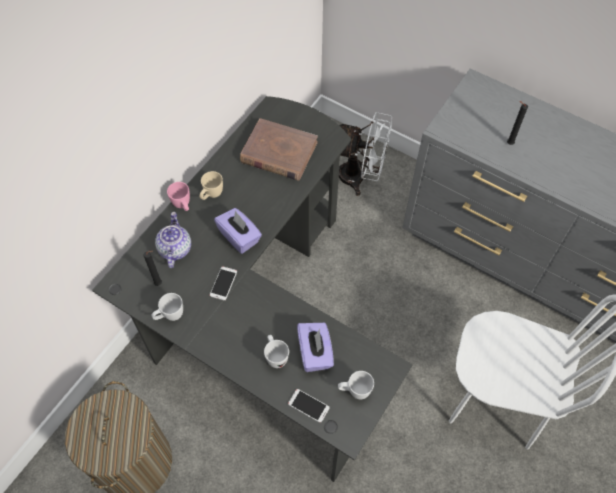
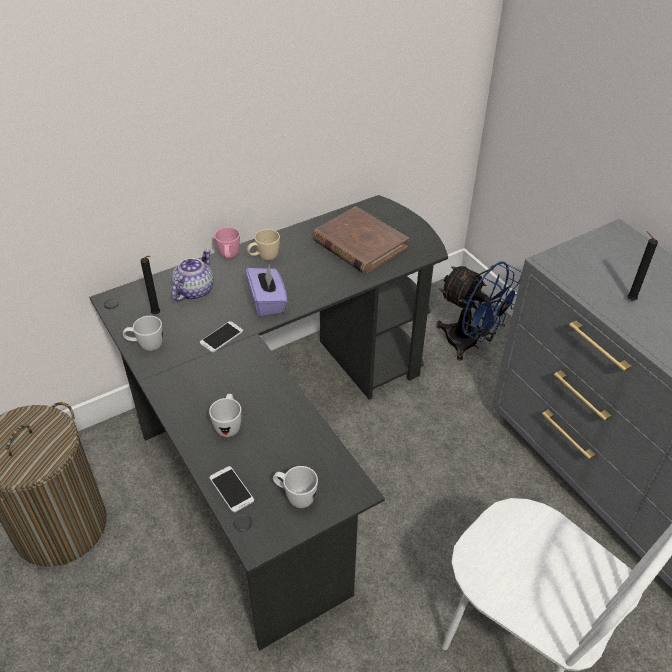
camera: 25 degrees right, 15 degrees down
(315, 353) = (275, 439): purple tissue box -> none
(359, 177) = (470, 344): white fan -> blue fan

